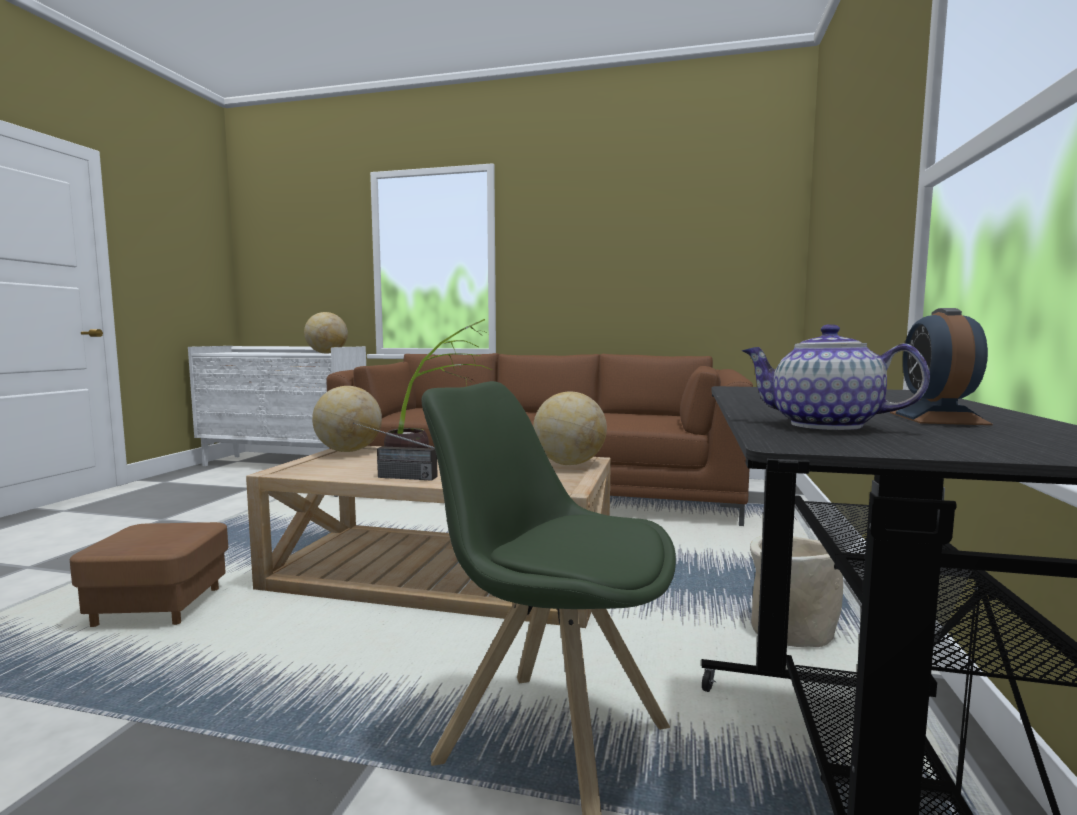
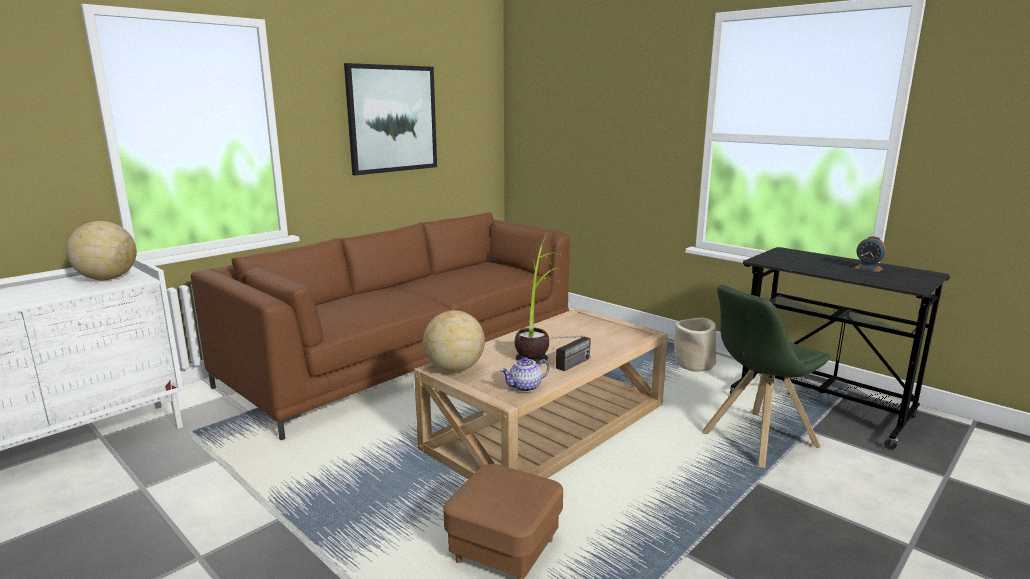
camera: 60 degrees left, 10 degrees up
(569, 464) = (585, 319): globe -> none
(621, 247) = (392, 119): none -> picture
(823, 425) = (882, 280): teapot -> teapot (525, 387)

